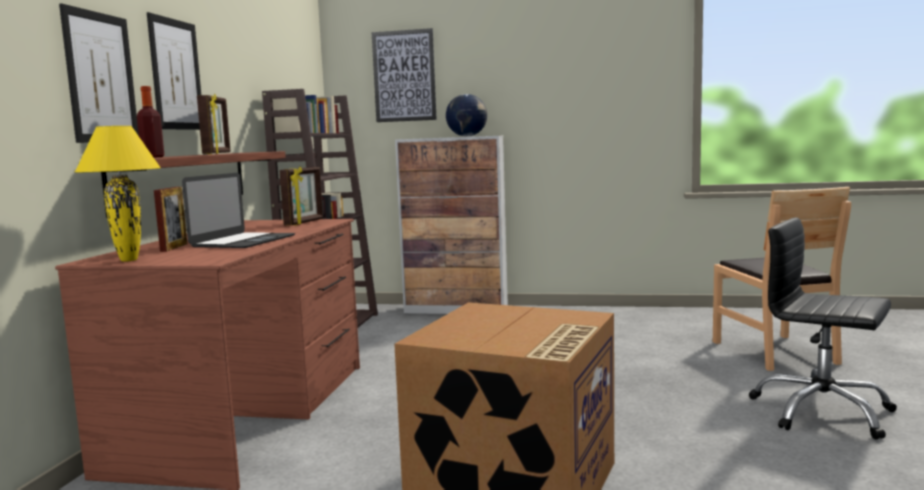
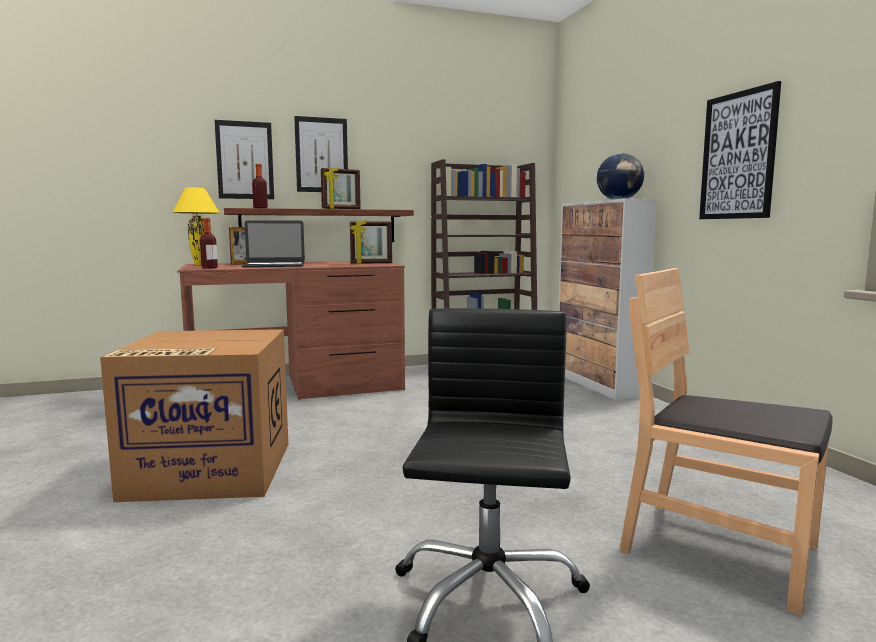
camera: 60 degrees right, 0 degrees up
(223, 256) = (209, 268): none -> bottle
(404, 76) = (598, 139): picture -> picture (738, 156)
(774, 352) = (719, 550): brown chair -> brown chair turned 75 degrees clockwise

